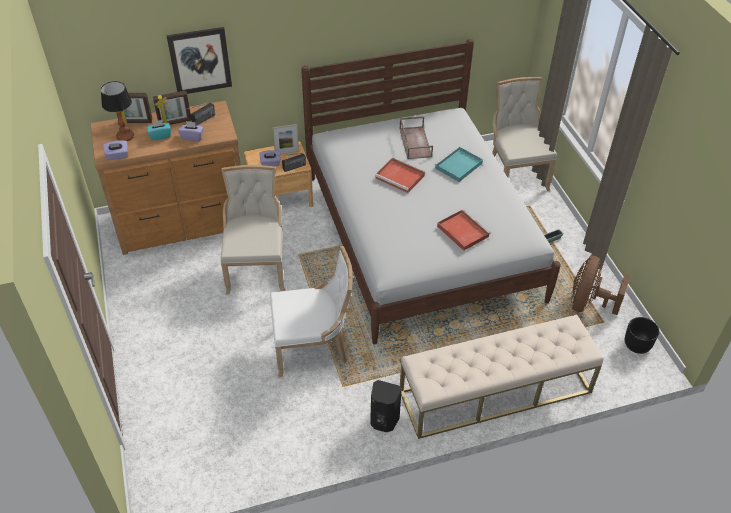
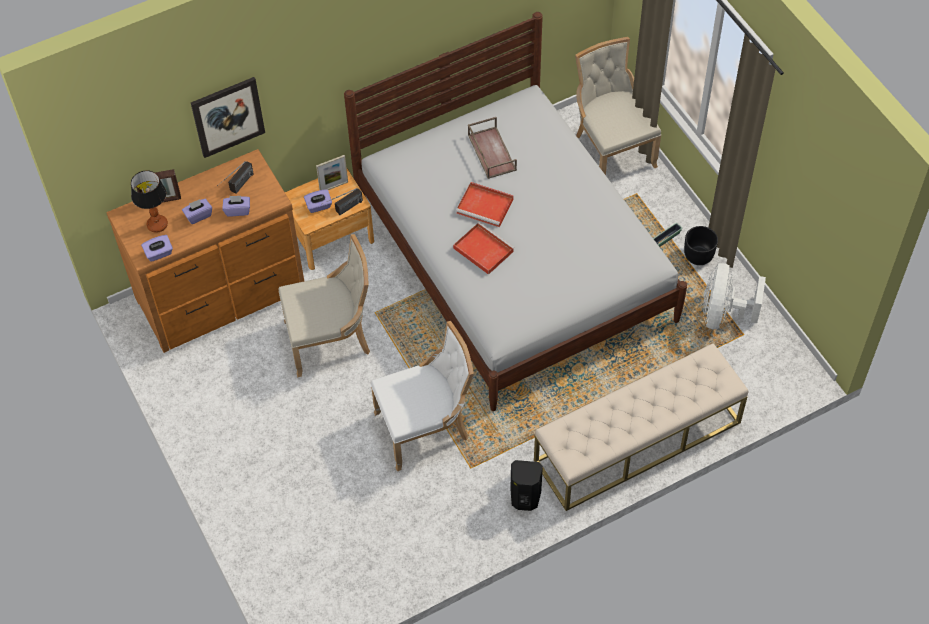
camera: 10 degrees left, 10 degrees up
(160, 135) = (198, 215): turquoise tissue box -> purple tissue box
(175, 122) = (209, 193): picture frame -> none
(257, 267) = (331, 339): beige chair -> beige chair turned 90 degrees clockwise
(458, 166) = (550, 178): turquoise tray -> none
(462, 231) = (572, 267): red tray -> red tray (482, 249)
(588, 303) = (723, 314): brown fan -> white fan
(637, 345) = (783, 355): black planter -> black planter (698, 255)

